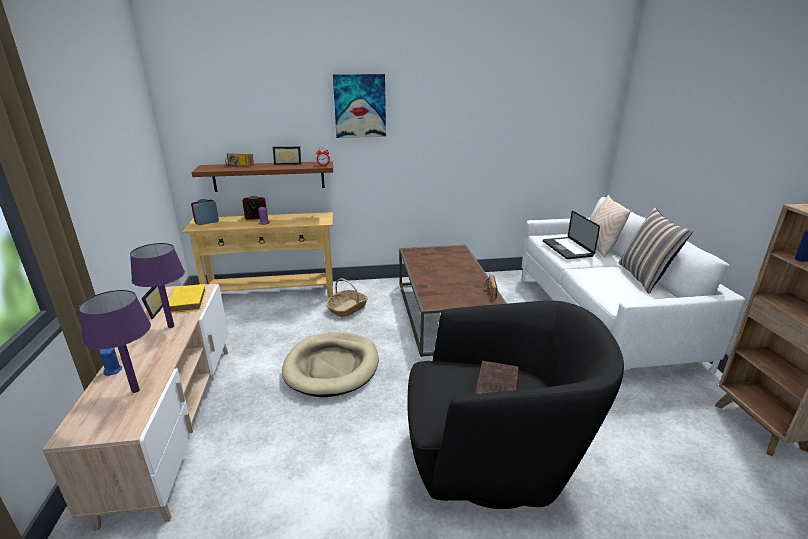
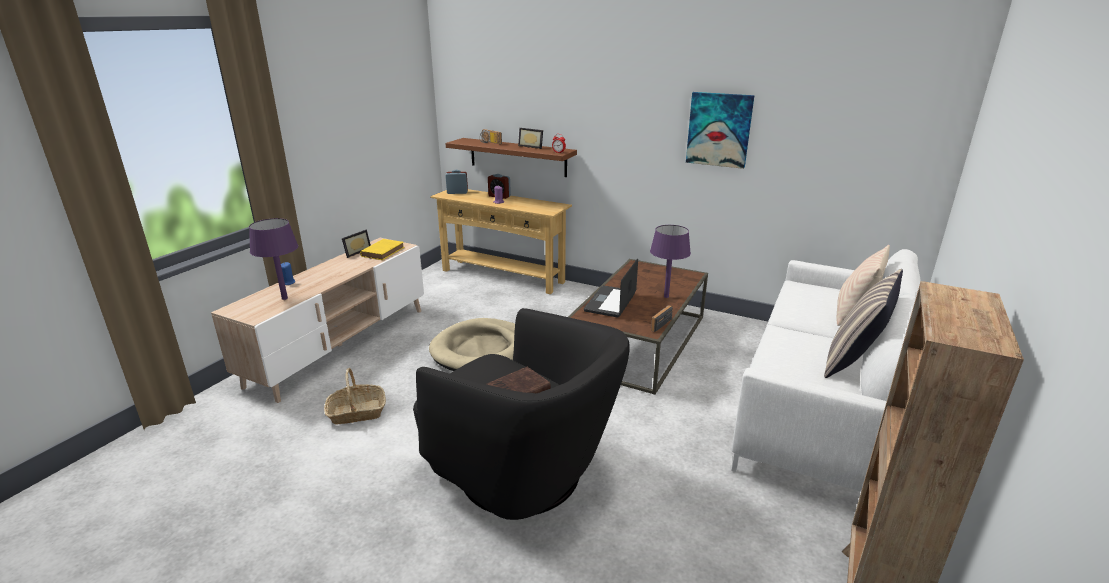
camera: 35 degrees right, 0 degrees up
(171, 326) = (351, 266): purple table lamp -> purple table lamp (666, 296)
(347, 308) = (551, 308): basket -> basket (356, 412)
(360, 106) = (608, 93): picture -> picture (719, 129)
(567, 249) = (804, 304): laptop -> laptop (610, 302)

